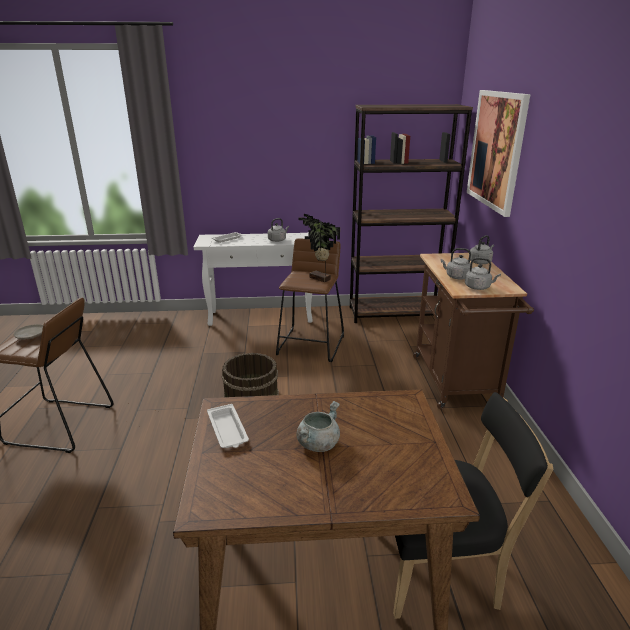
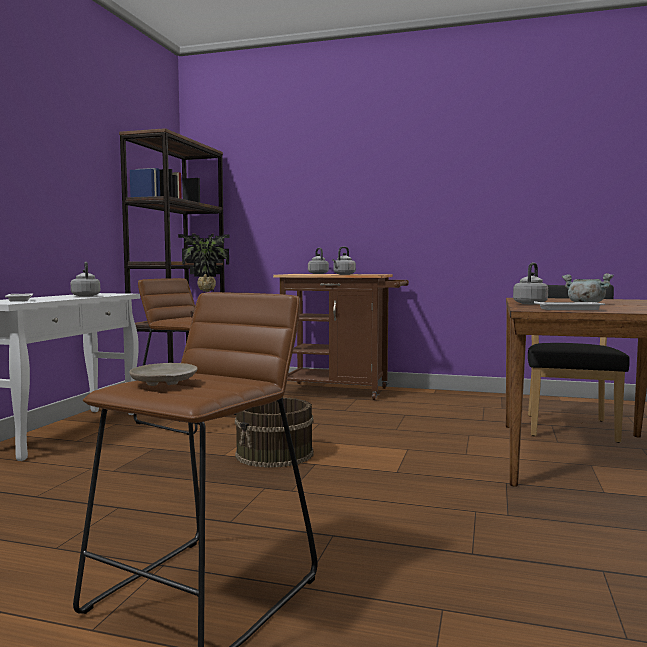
camera: 70 degrees left, 20 degrees down
(478, 287) = (371, 274): grey kettle -> grey kettle (530, 303)
(496, 150) = (283, 182): picture -> none

